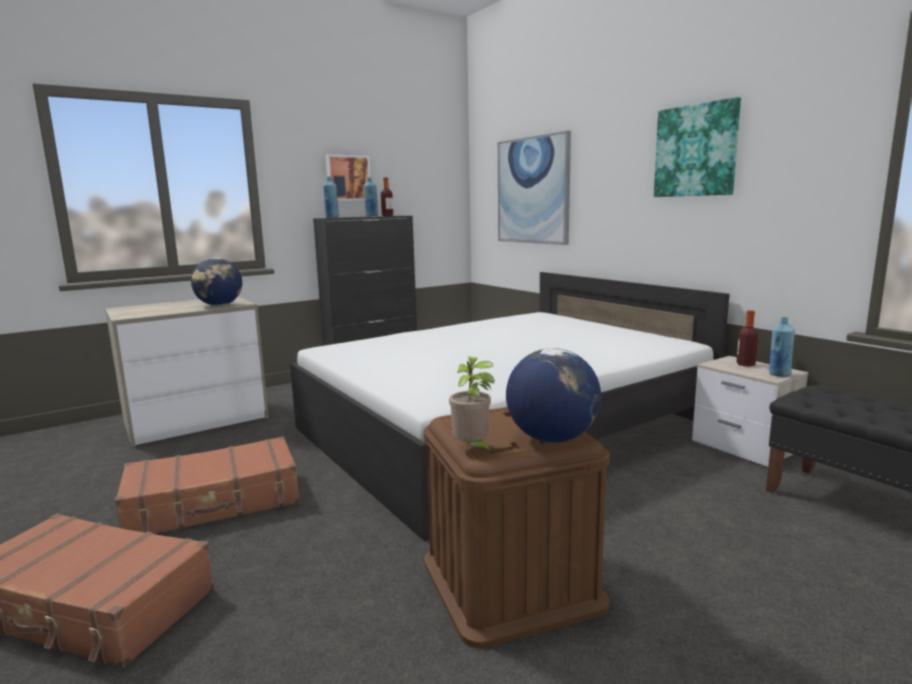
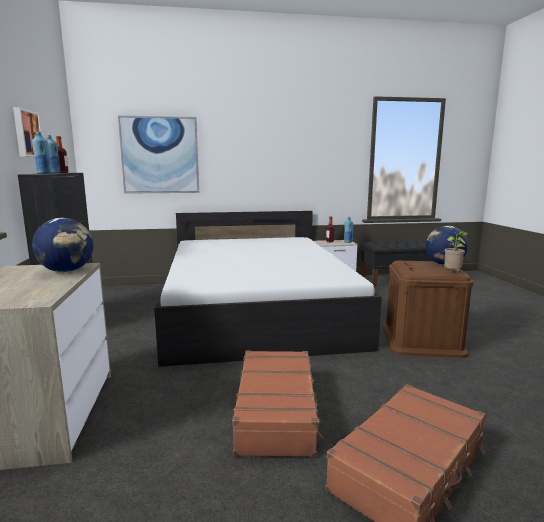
camera: 65 degrees left, 0 degrees up
(696, 151) = (288, 139): picture -> none

